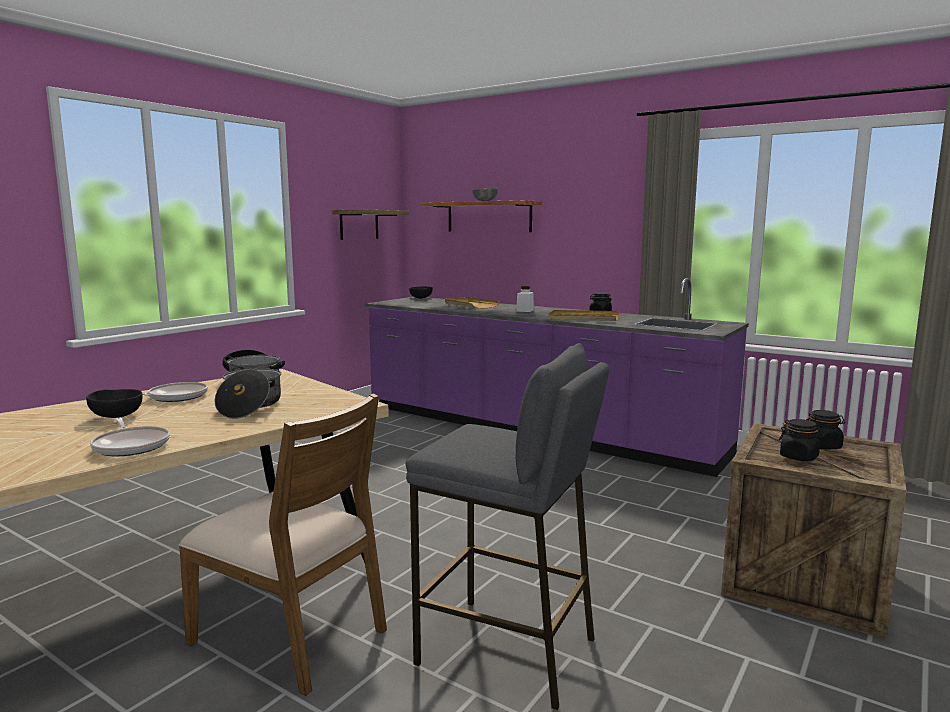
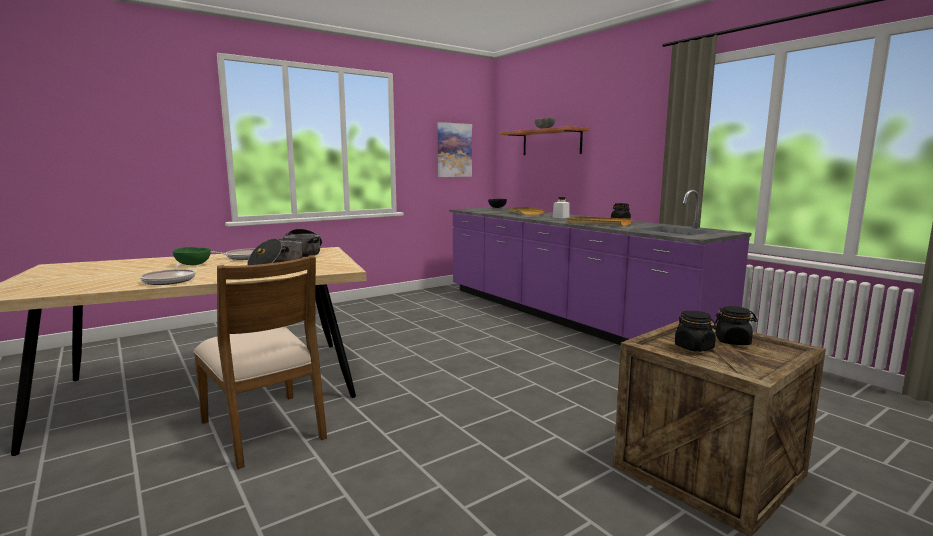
camera: 20 degrees right, 0 degrees up
(117, 416) = (193, 264): black bowl -> green bowl
(359, 224) = (454, 150): shelf -> picture
(507, 651) = (396, 471): grey stool -> none

